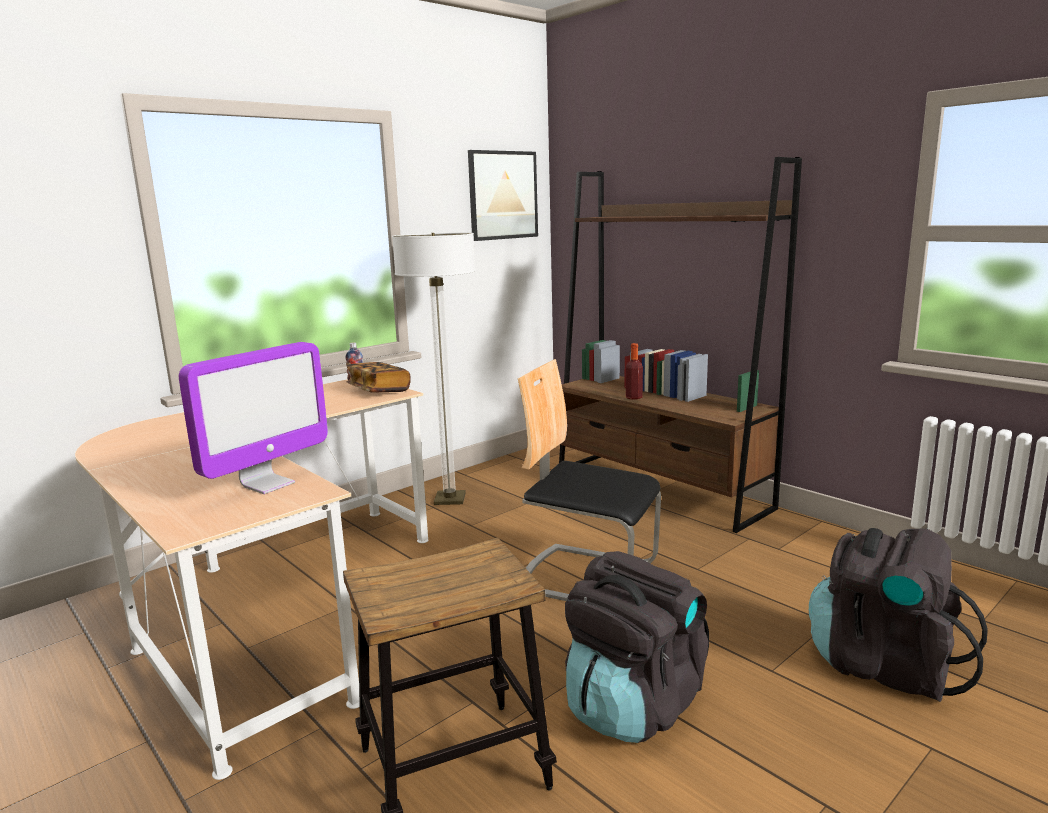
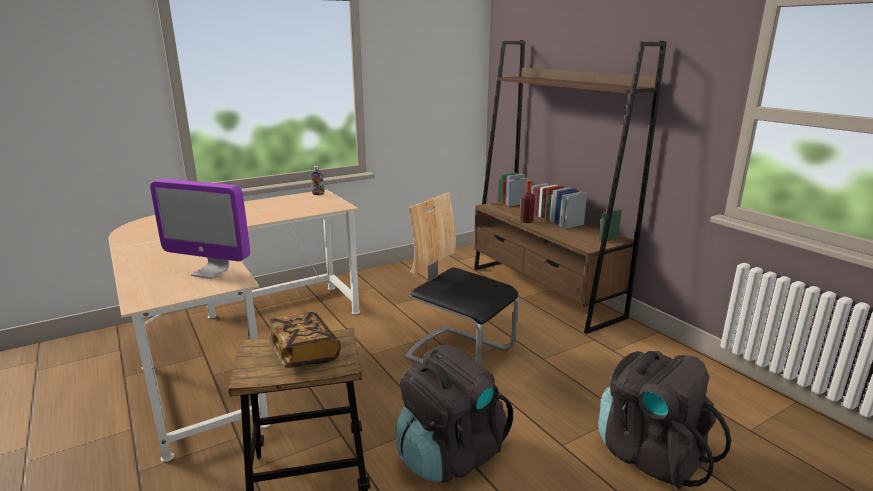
camera: 10 degrees right, 5 degrees up
(267, 484) = (210, 272): monitor -> monitor turned 60 degrees clockwise
(378, 390) = (328, 203): book -> book (304, 353)
(450, 499) = (387, 282): floor lamp -> none
(503, 195) = (448, 55): picture -> none

